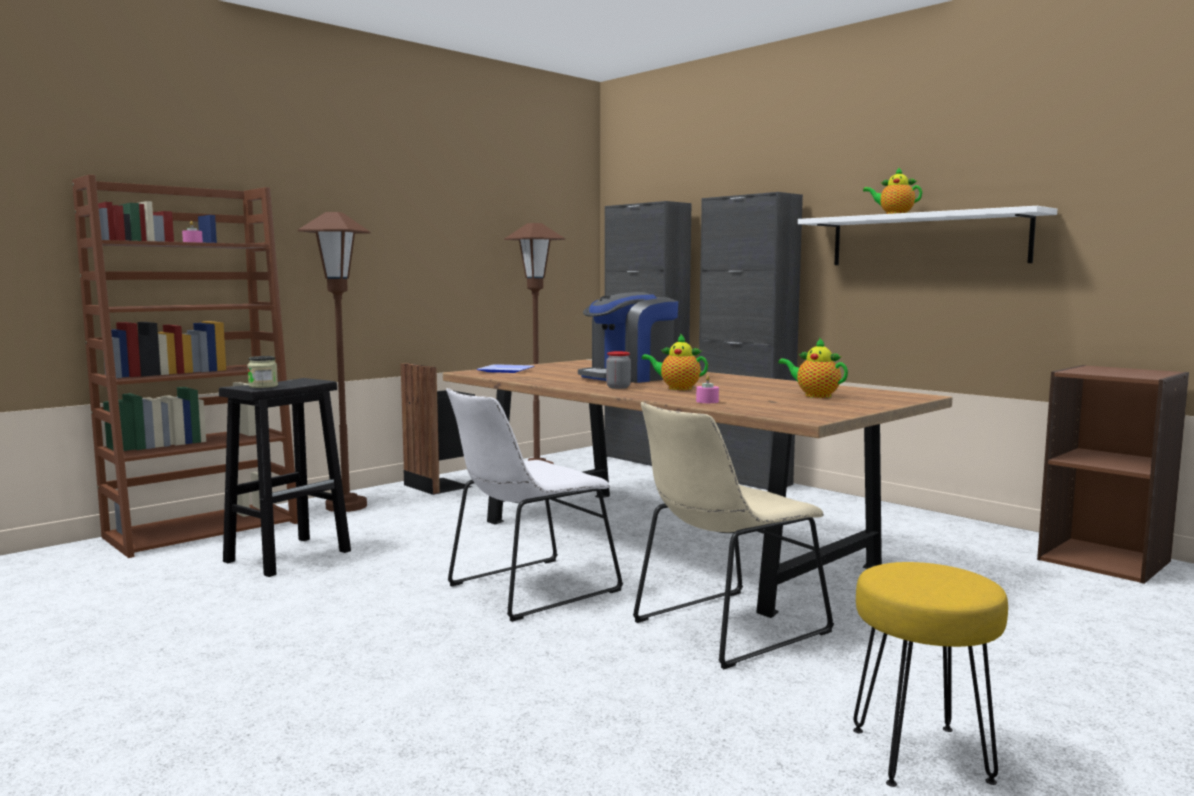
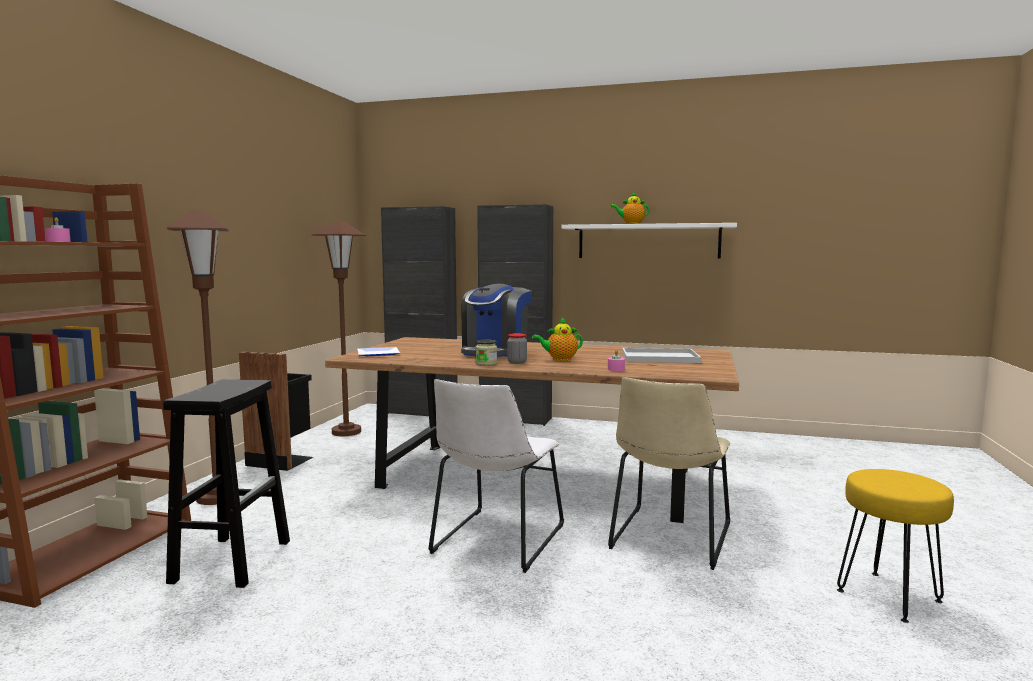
camera: 30 degrees left, 0 degrees up
(263, 386) = (213, 394): jar -> jar (486, 363)
(814, 395) = (661, 357): teapot -> white tray
(1104, 560) = (782, 442): brown bookcase -> none

